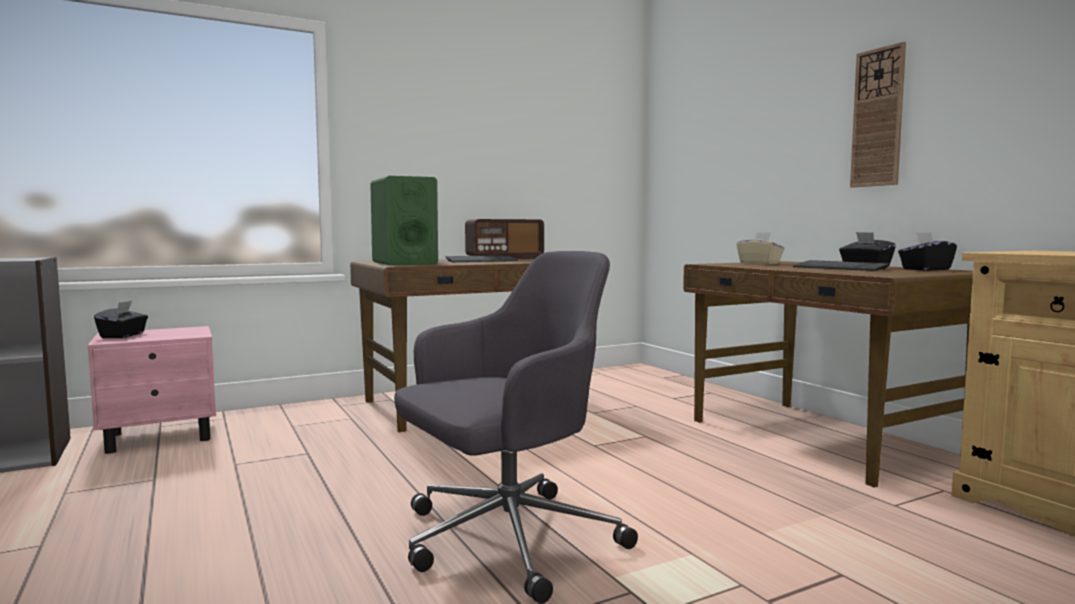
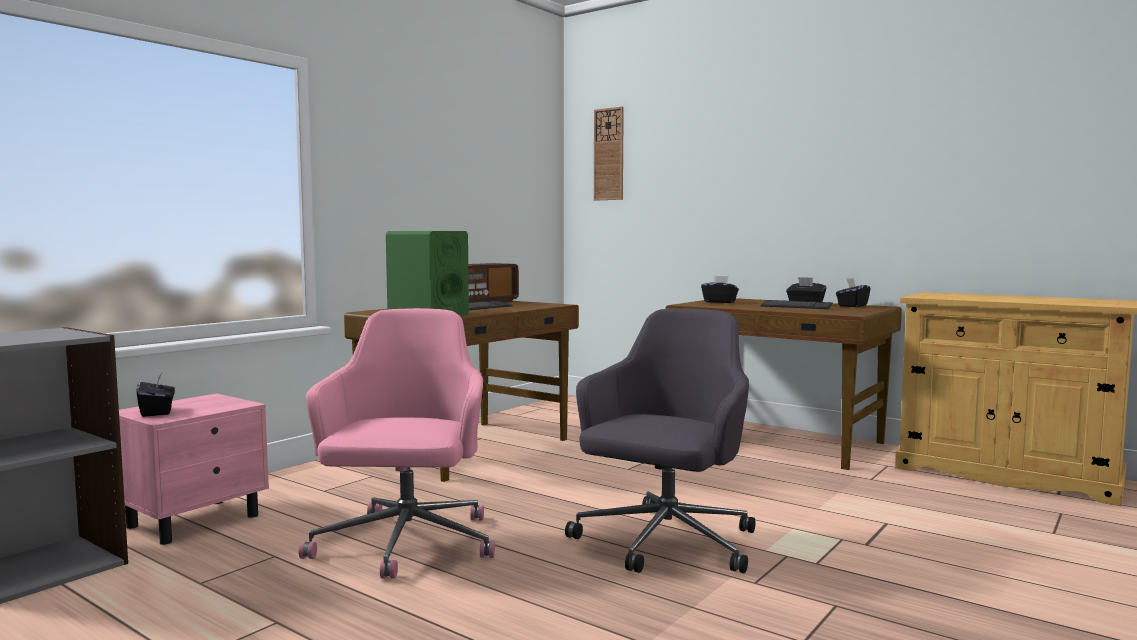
camera: 25 degrees left, 0 degrees up
(263, 489) = (405, 545): none -> pink office chair
(759, 263) = (719, 302): beige tissue box -> black tissue box
(878, 118) = (802, 186): wall clock -> wall clock (609, 154)

